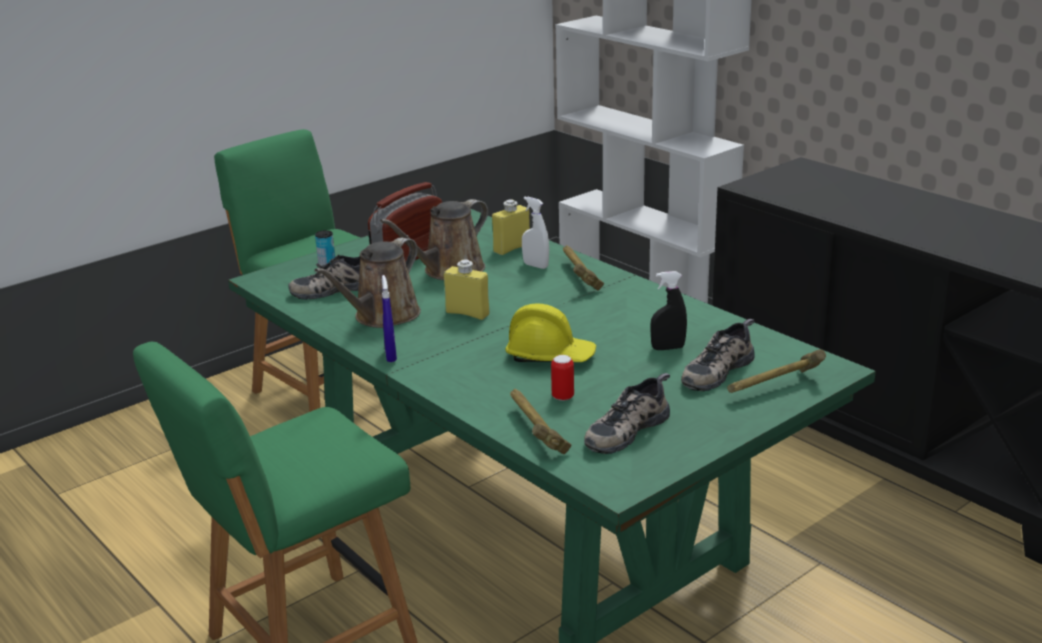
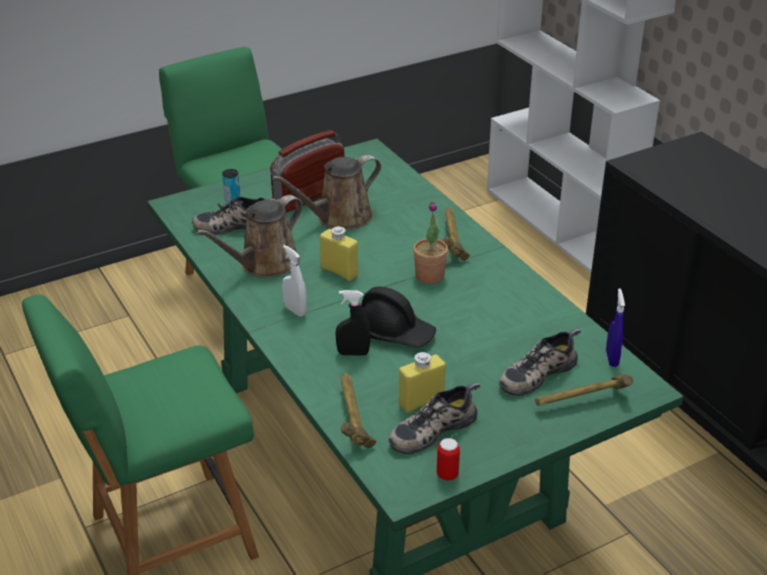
camera: 10 degrees right, 10 degrees up
(391, 356) = (258, 311): blue spray bottle -> blue spray bottle (612, 358)
(512, 248) = (403, 198): yellow bottle -> yellow bottle (421, 401)
(535, 266) = (418, 222): white spray bottle -> white spray bottle (295, 310)
(550, 356) = (395, 333): yellow hard hat -> black hard hat
(562, 397) = (390, 382): can -> can (447, 475)
(567, 306) = (429, 276): none -> potted plant
(668, 348) = (503, 339): black spray bottle -> black spray bottle (353, 353)

